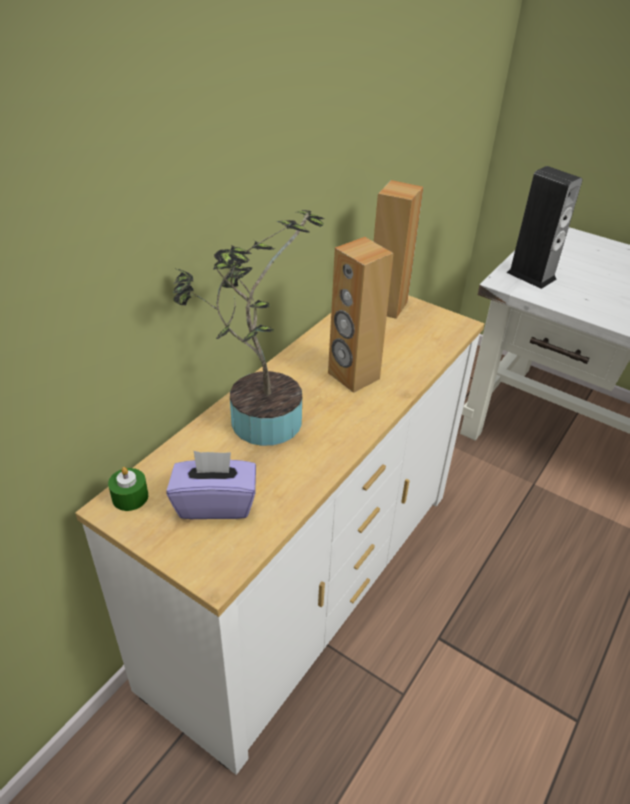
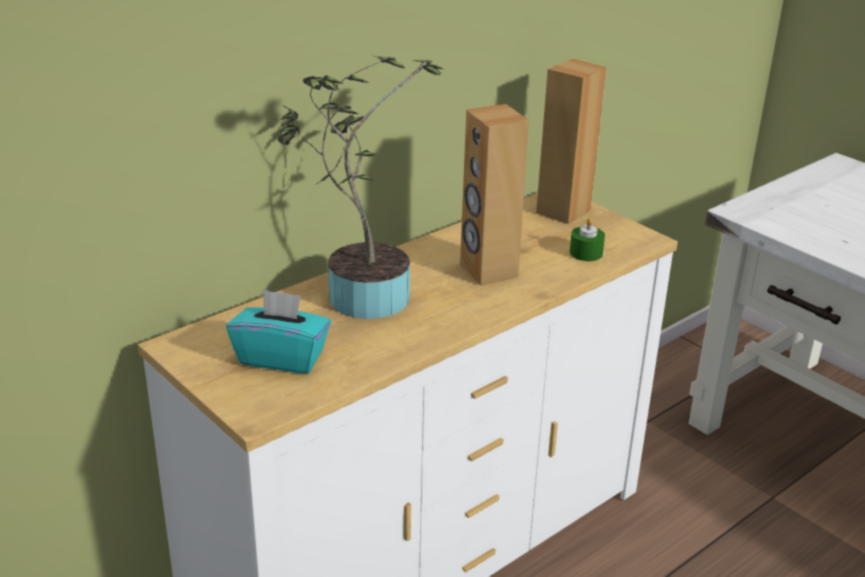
camera: 15 degrees right, 10 degrees down
(130, 497) = (197, 339): green candle -> green candle (586, 253)
(215, 503) = (281, 357): purple tissue box -> turquoise tissue box
(531, 276) = (781, 209): speaker -> none

